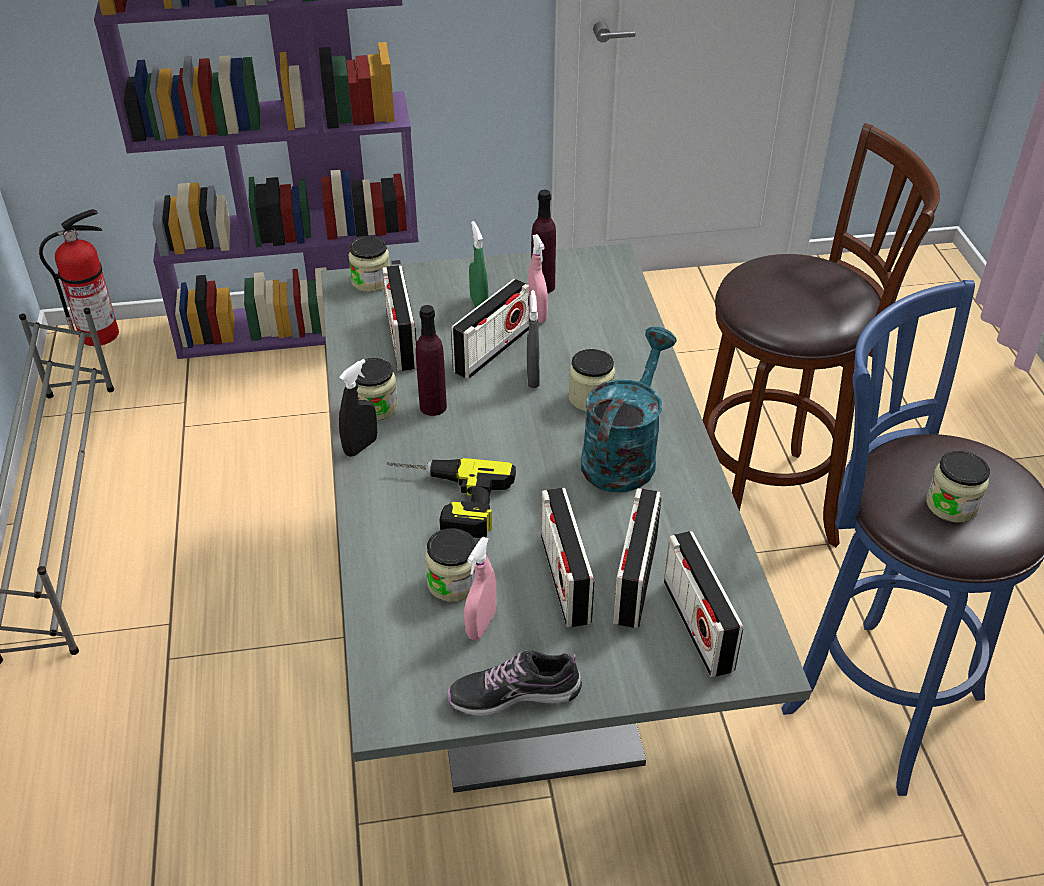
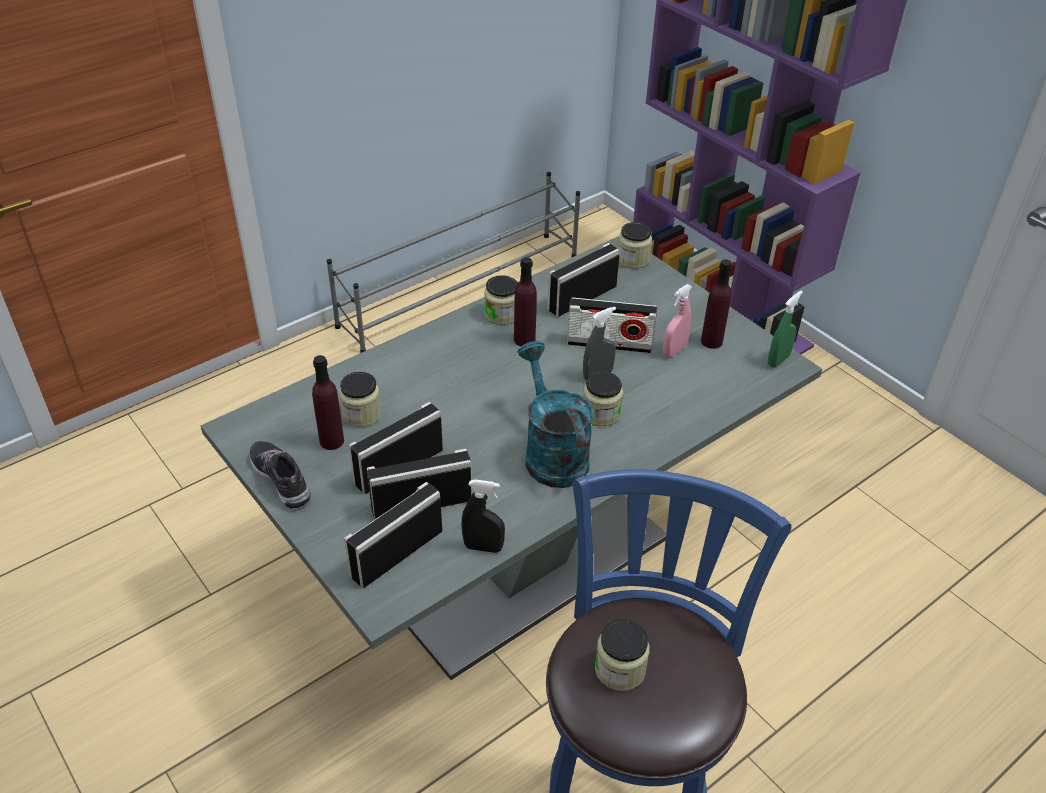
camera: 60 degrees right, 0 degrees up
(100, 333) = (618, 226): fire extinguisher -> none
(361, 446) = (458, 324): black spray bottle -> black spray bottle (483, 547)
(444, 501) = (434, 381): power drill -> none
(479, 305) = (656, 318): green spray bottle -> green spray bottle (778, 360)
(481, 625) = (331, 441): pink spray bottle -> purple bottle
(623, 454) = (551, 453): turquoise watering can -> turquoise watering can turned 105 degrees counterclockwise
(770, 501) = (791, 668): brown stool -> none

